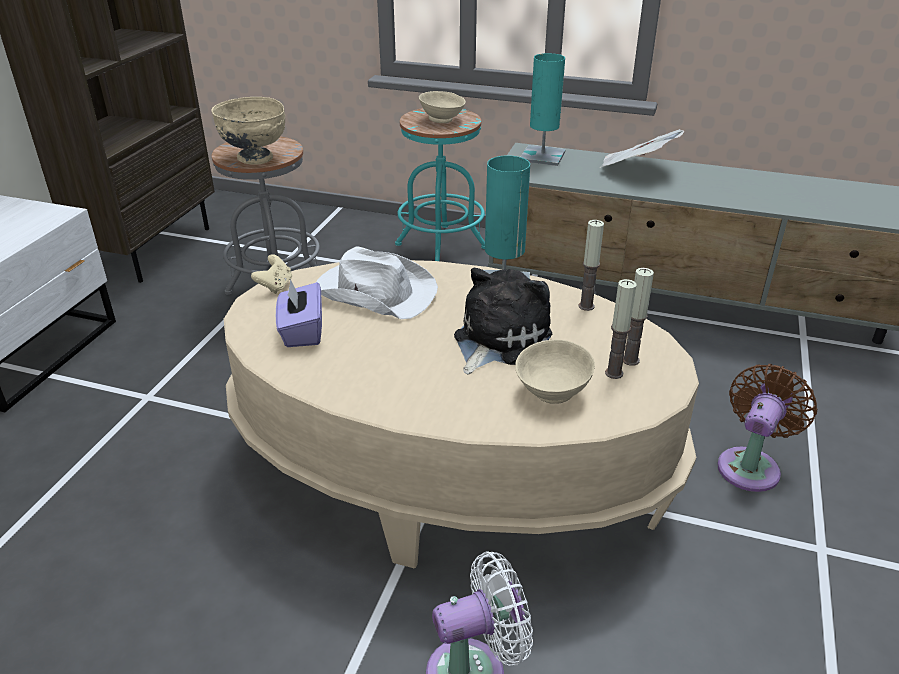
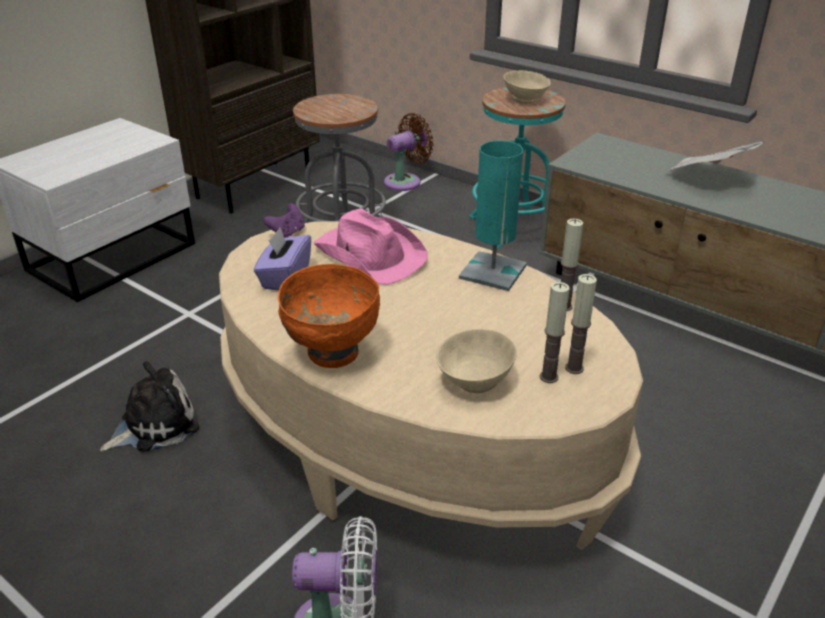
camera: 20 degrees right, 0 degrees up
(255, 159) = (328, 115): beige bowl -> none
(275, 286) = (287, 233): beige game controller -> purple game controller
(374, 292) = (370, 254): white hat -> pink hat
(399, 397) = (332, 353): none -> orange bowl
(497, 339) = (455, 321): plush toy -> plush toy (154, 425)
(542, 156) = (615, 150): turquoise table lamp -> none
(750, 465) = (725, 515): brown fan -> brown fan (406, 181)

